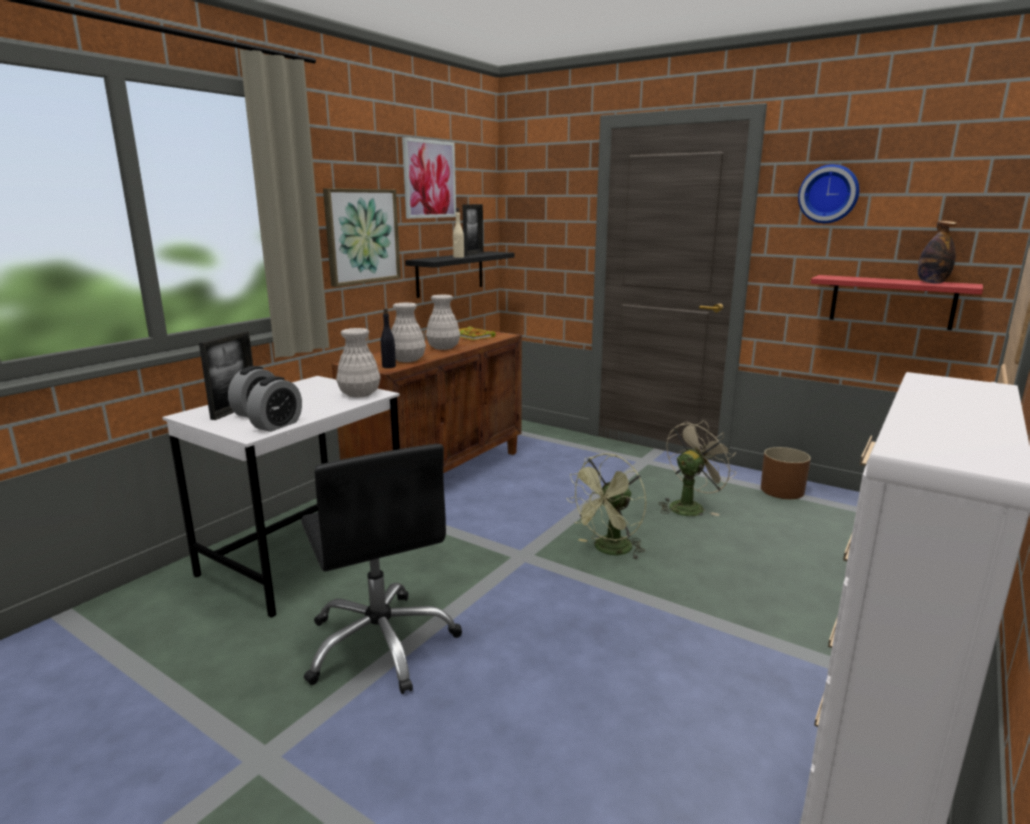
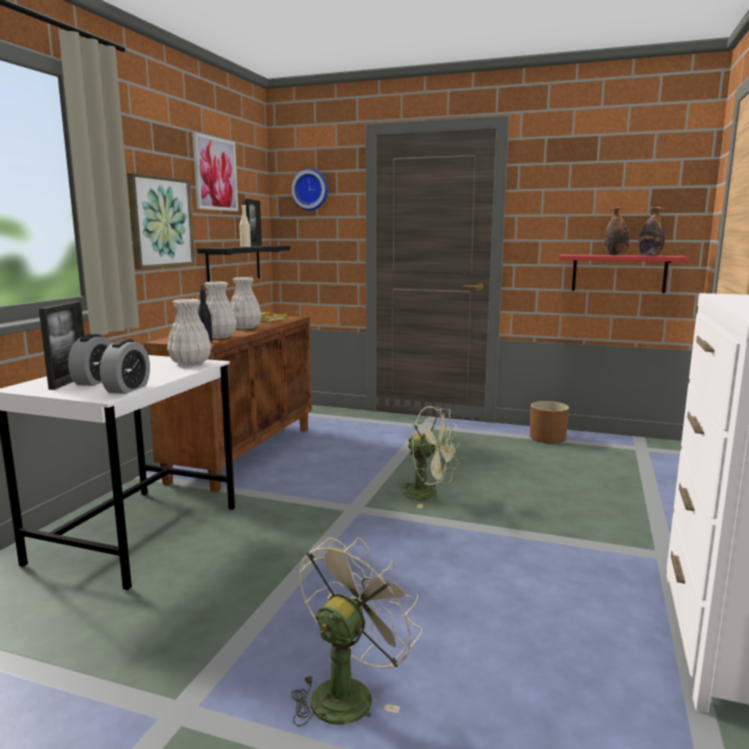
camera: 15 degrees left, 5 degrees down
(381, 643) = (254, 595): black office chair -> none
(609, 550) = (429, 495): green fan -> green fan turned 90 degrees counterclockwise
(690, 506) = (480, 456): beige fan -> beige fan (348, 692)
(829, 194) = (564, 188): wall clock -> wall clock (311, 190)
(887, 280) = (616, 255): none -> bottle

